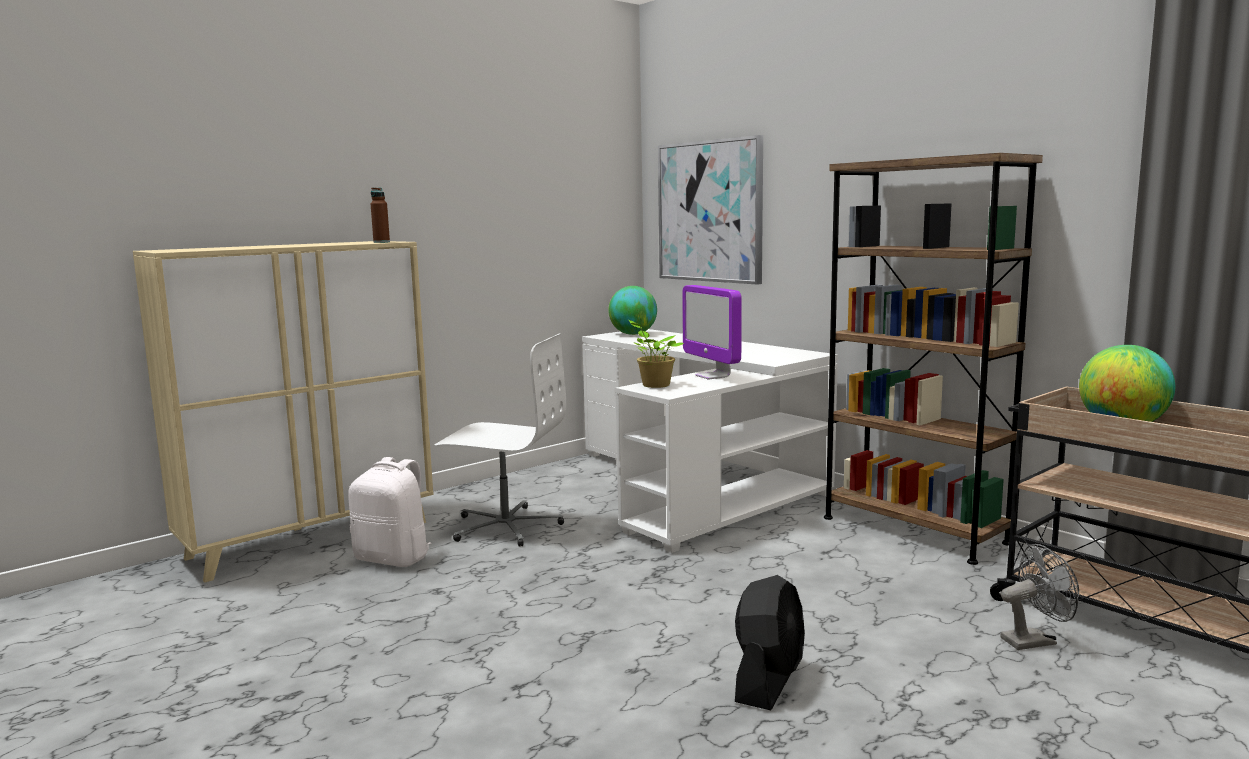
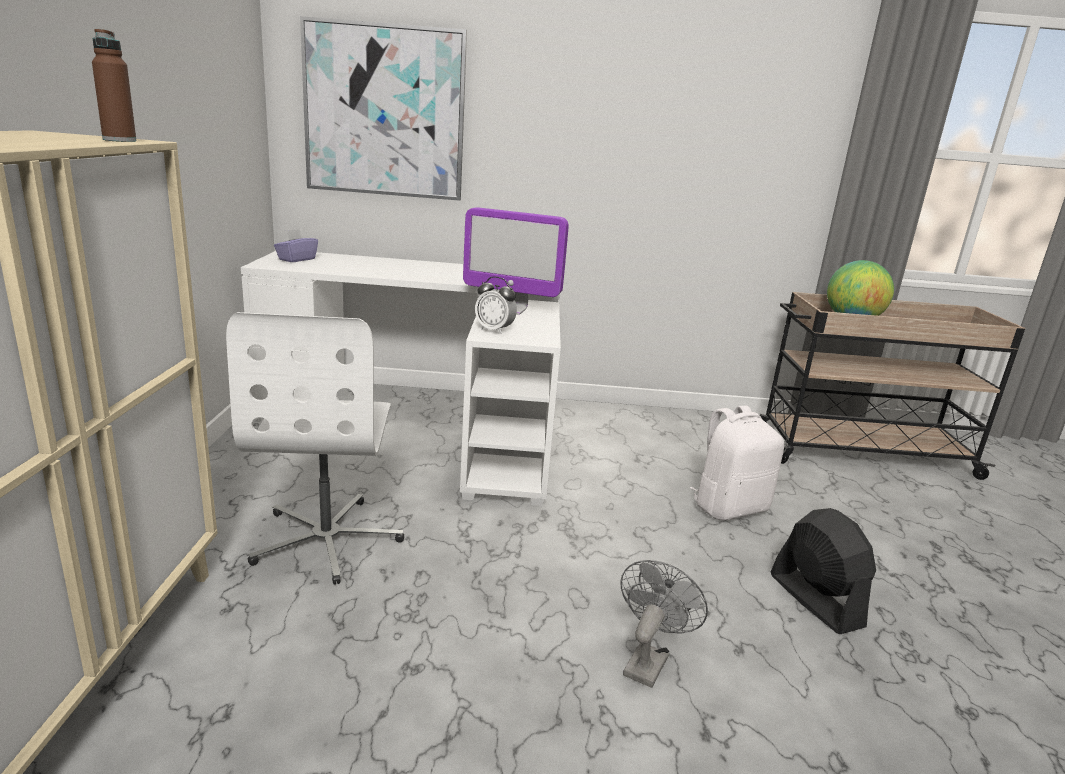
camera: 50 degrees left, 10 degrees up
(394, 558) = (265, 651): white backpack -> white backpack (729, 507)
(505, 526) = (328, 539): white office chair -> white office chair turned 120 degrees clockwise
(633, 334) = (296, 259): globe -> purple tissue box
(654, 385) = (494, 330): potted plant -> alarm clock
(913, 530) = (648, 419): brown bookcase -> none
(1034, 640) = (845, 487): grey fan -> grey fan (648, 660)

